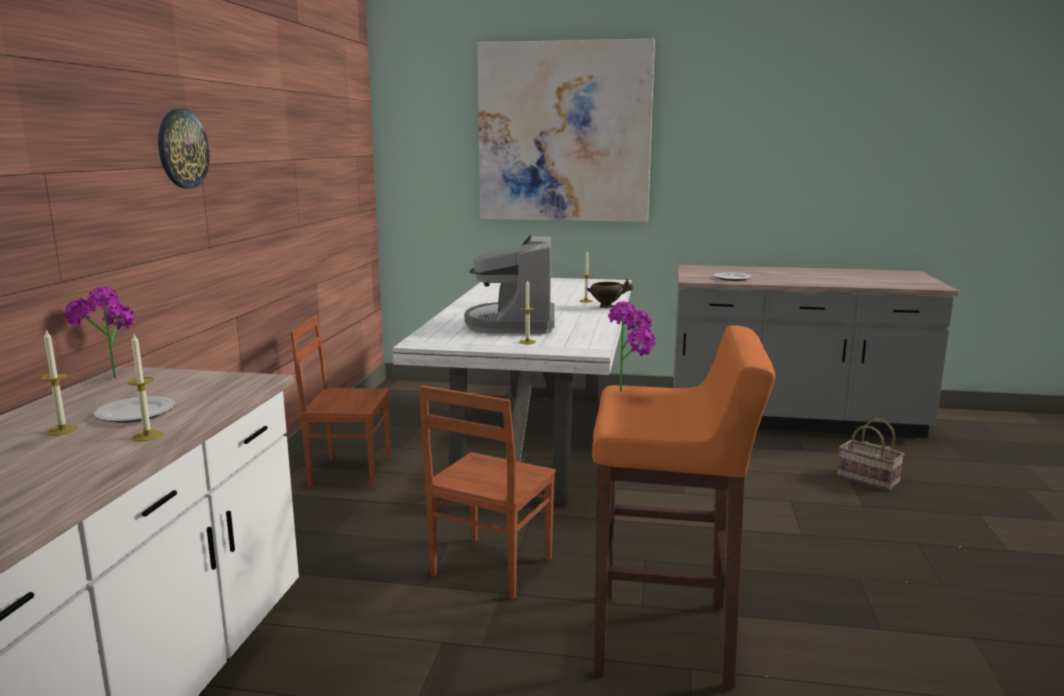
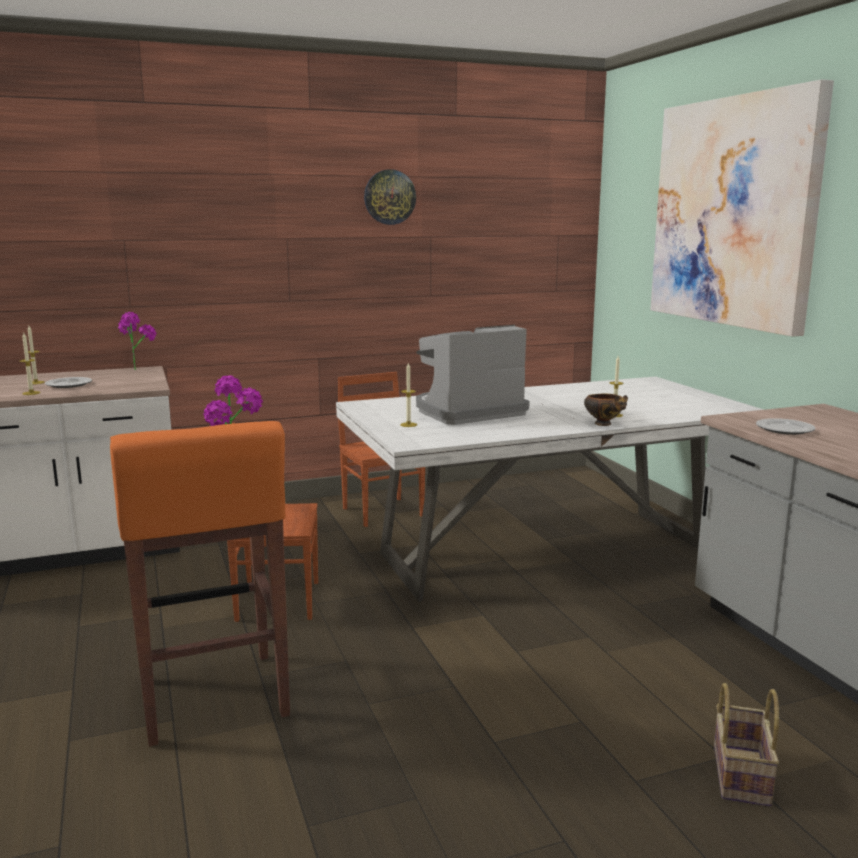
camera: 60 degrees right, 0 degrees up
(182, 149) = (260, 227): wall clock -> wall clock (389, 197)

